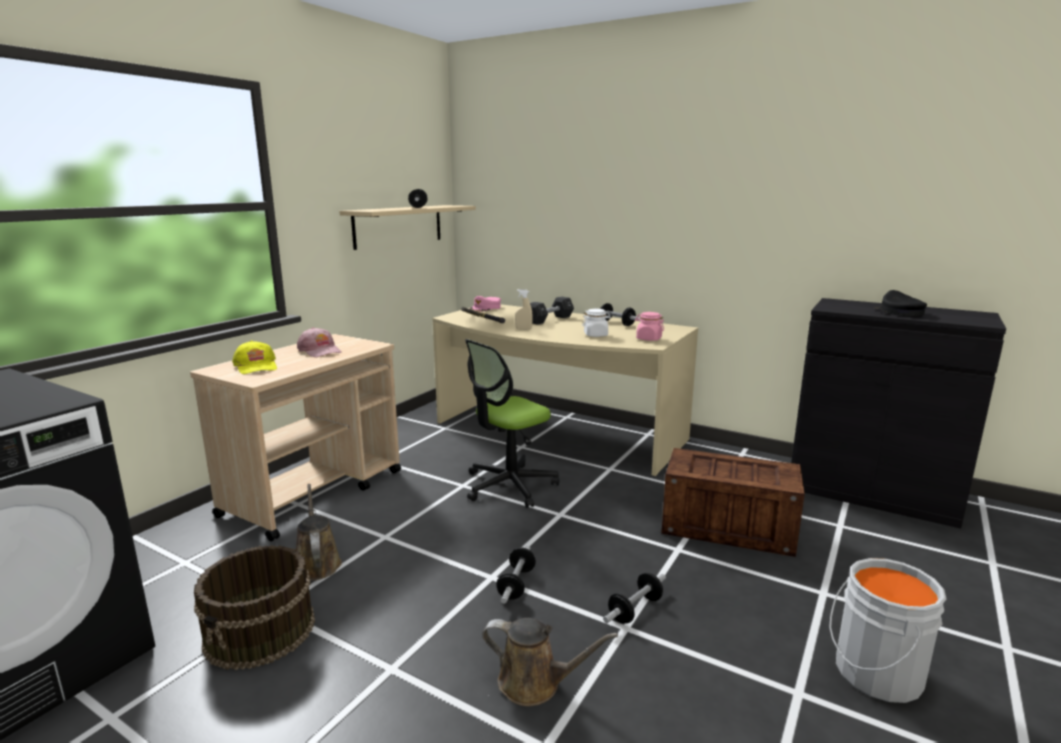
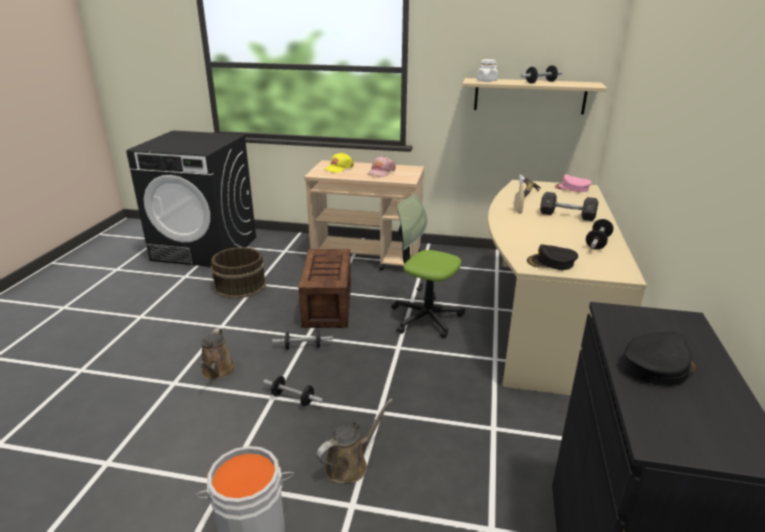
camera: 70 degrees right, 10 degrees up
(317, 563) = (297, 281): brown watering can -> brown watering can (349, 464)
(596, 335) = (534, 239): white jar -> white jar (487, 81)
(648, 339) = (551, 263): pink jar -> black cap
(730, 528) = (433, 441): crate -> crate (328, 306)

